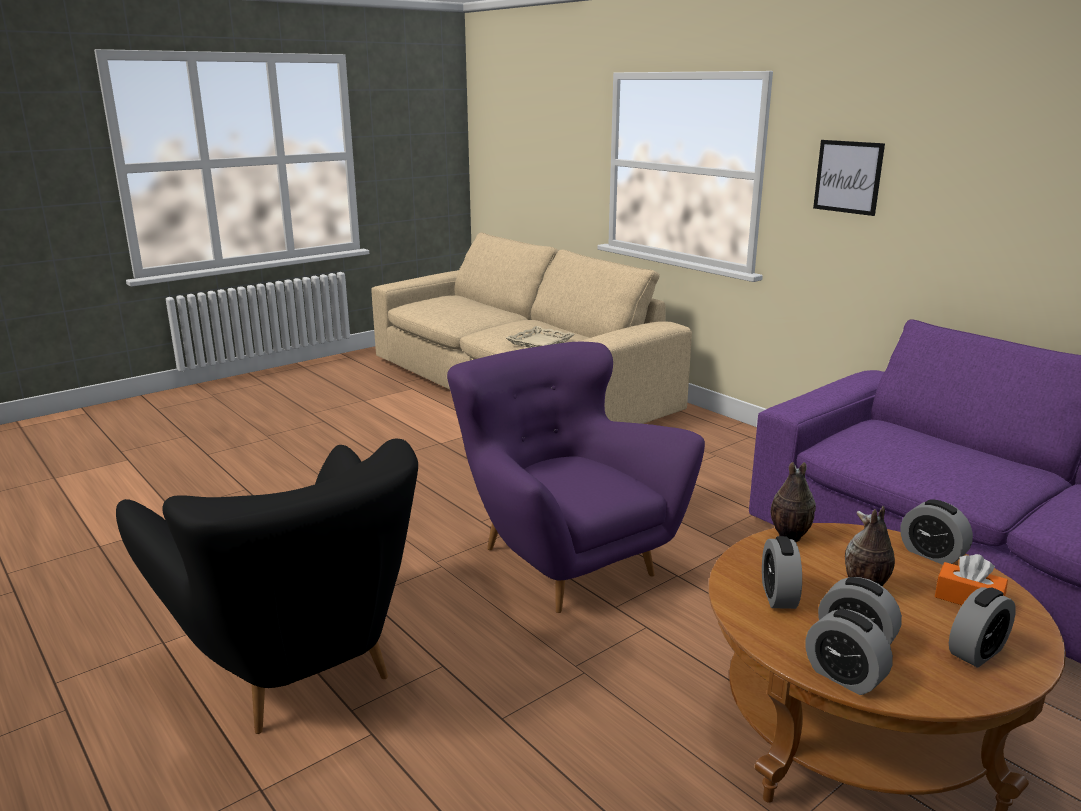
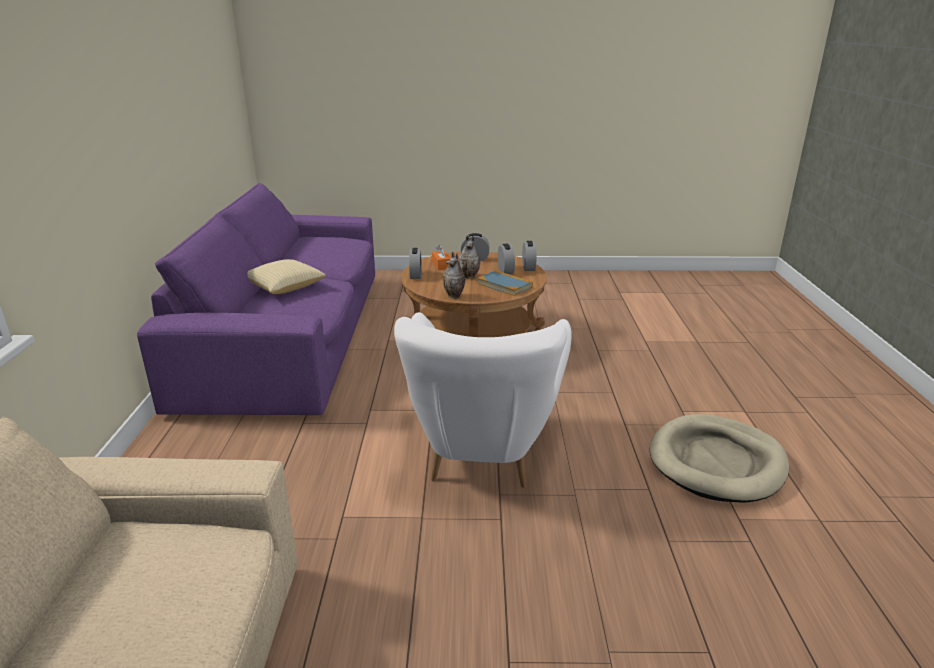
camera: 140 degrees left, 5 degrees up
(295, 663) = (717, 462): black armchair -> beige dog bed
(540, 342) = (185, 572): beige tray -> none
(564, 559) = (482, 452): purple armchair -> white armchair
(778, 596) = (504, 285): alarm clock -> book
(848, 177) = (46, 164): picture -> none
(972, 460) = (284, 287): none -> pillow

